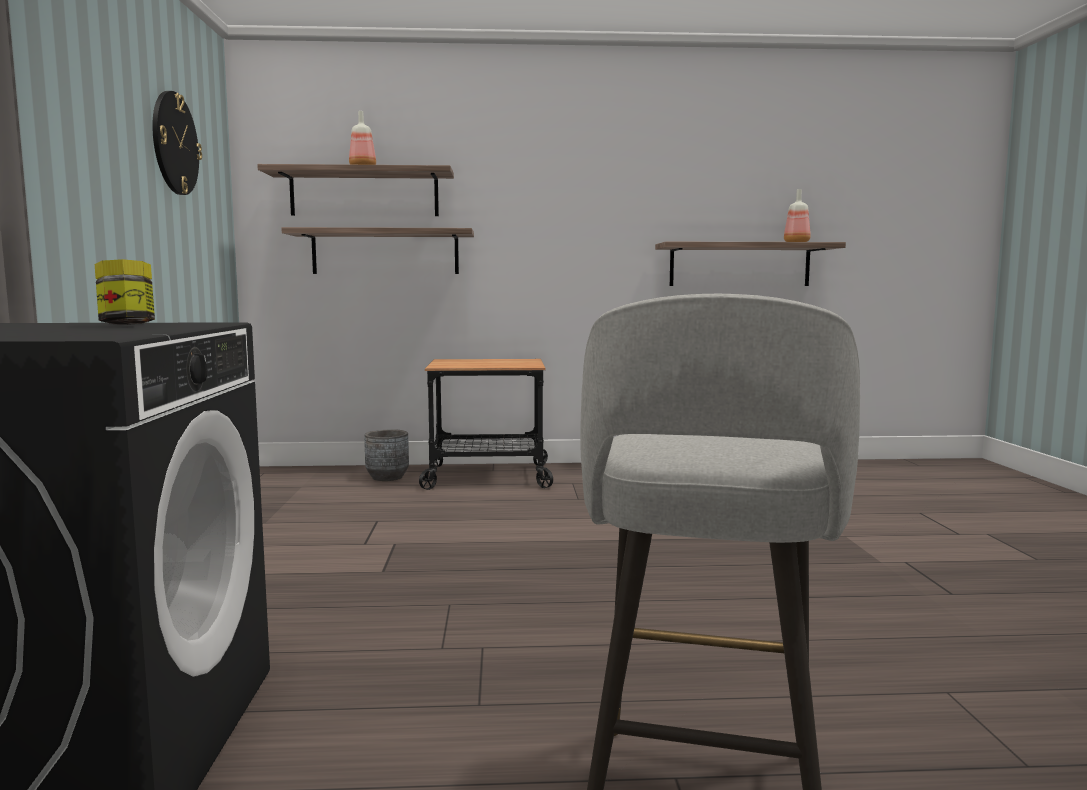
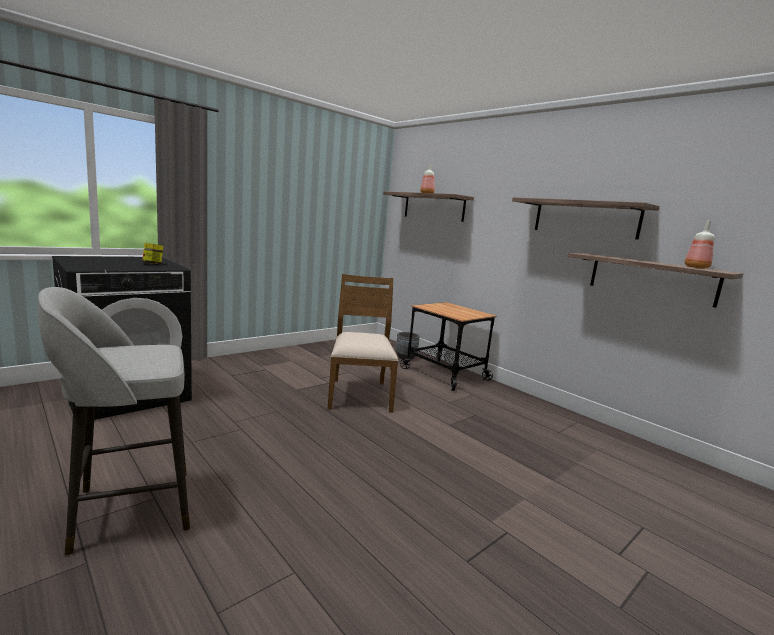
camera: 50 degrees right, 5 degrees up
(174, 143) = (334, 184): wall clock -> none
(385, 252) = (437, 239): shelf -> shelf (585, 218)
(476, 536) = (359, 394): none -> brown chair

